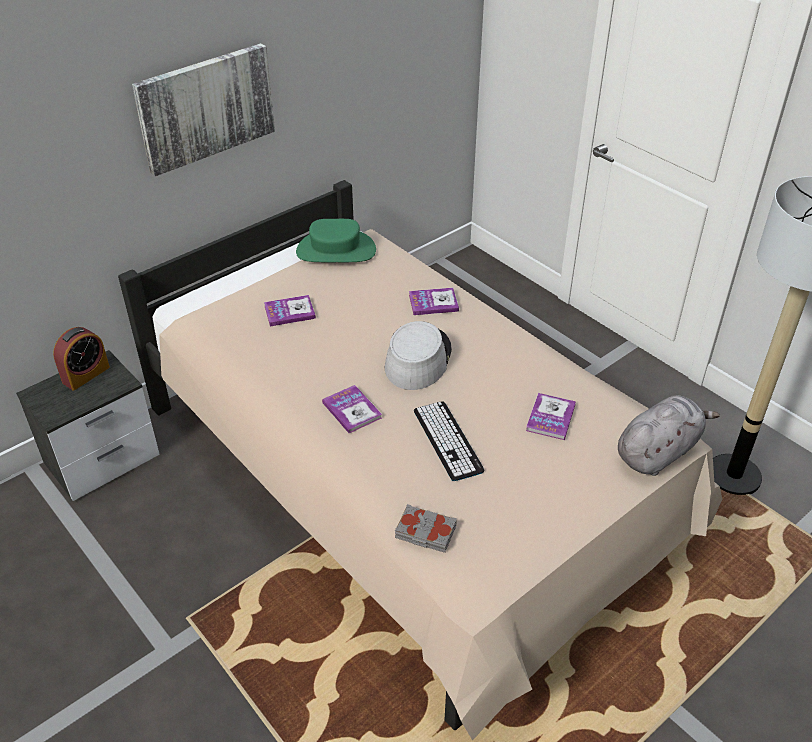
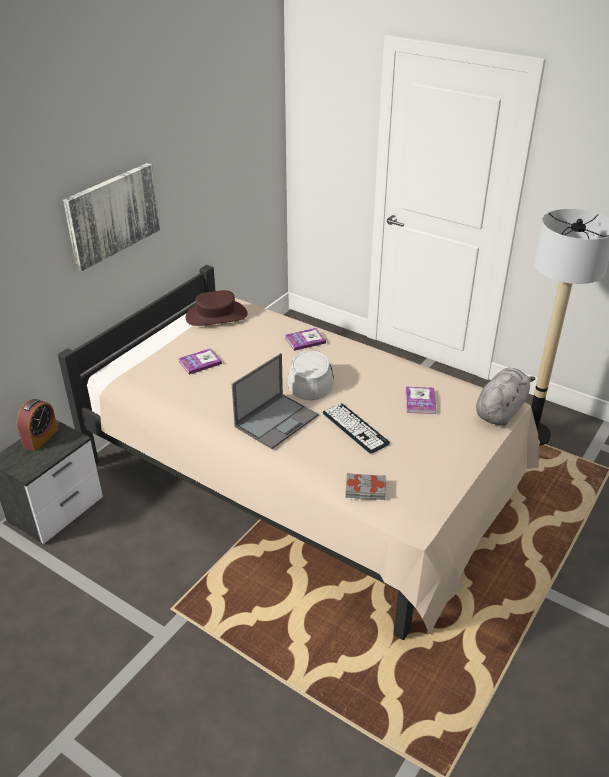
camera: 15 degrees left, 5 degrees down
(336, 251) = (216, 316): green hat -> brown hat
(352, 410) = (277, 420): book -> laptop

